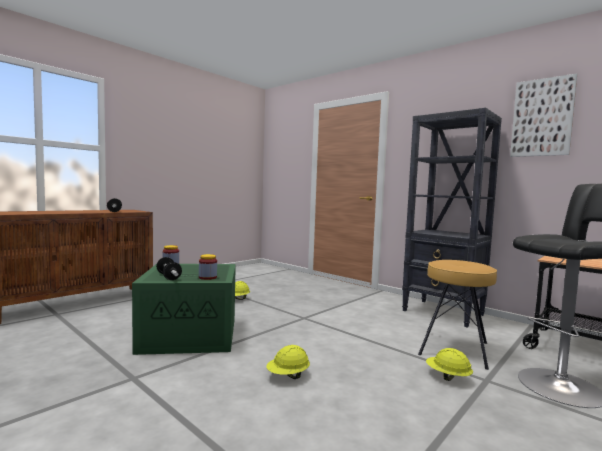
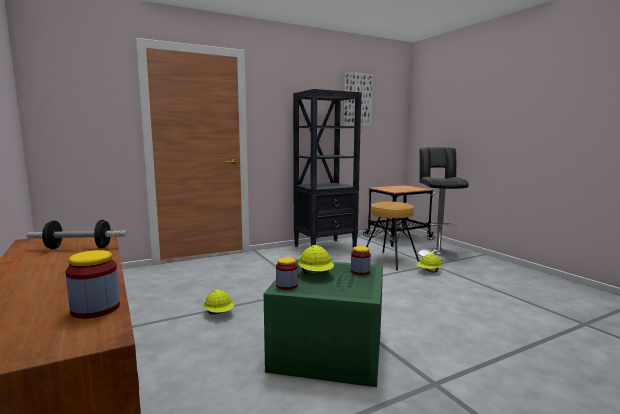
camera: 70 degrees left, 5 degrees up
(24, 213) = (95, 309): none -> jar
(168, 277) = (352, 287): dumbbell -> none
(288, 376) = (429, 313): yellow hard hat -> yellow hard hat (316, 274)

